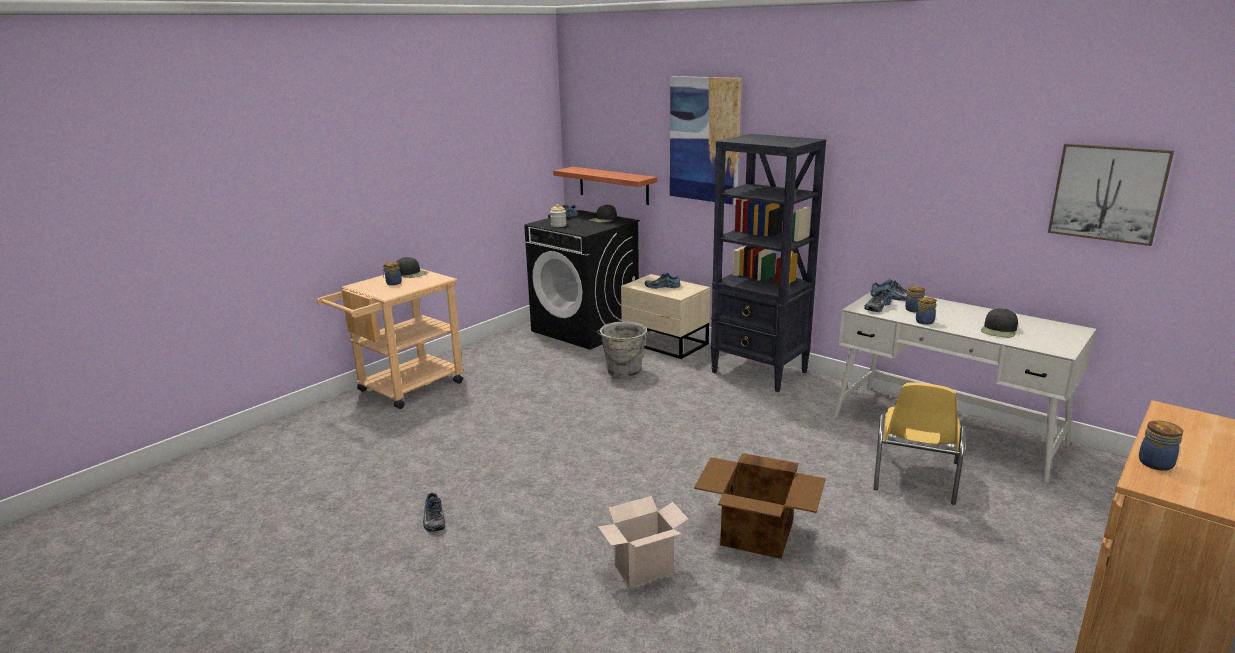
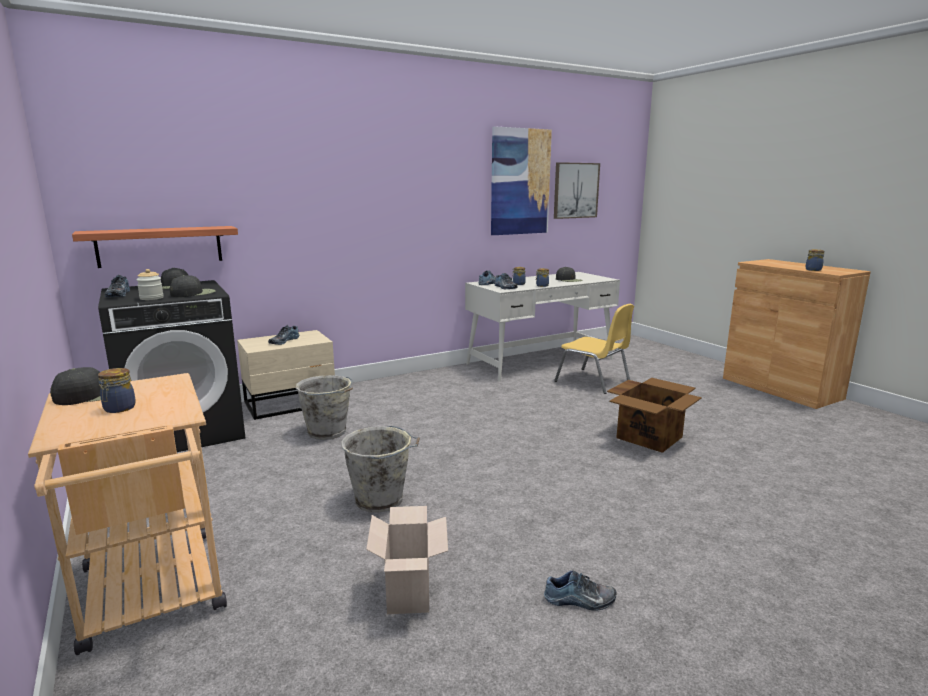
camera: 70 degrees left, 5 degrees down
(529, 420) = (381, 500): none -> grey bucket
(583, 228) = (193, 293): none -> black cap
(643, 571) = (696, 488): cardboard box -> cardboard box (410, 594)
(705, 139) = (292, 178): picture -> picture (520, 182)
(760, 372) = (403, 385): black bookcase -> none

